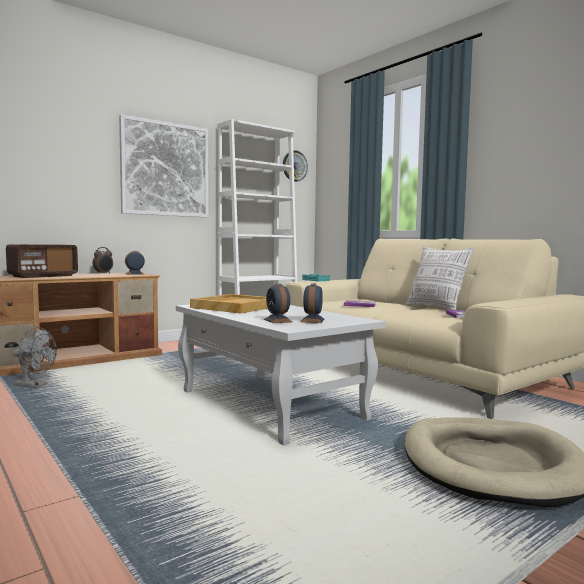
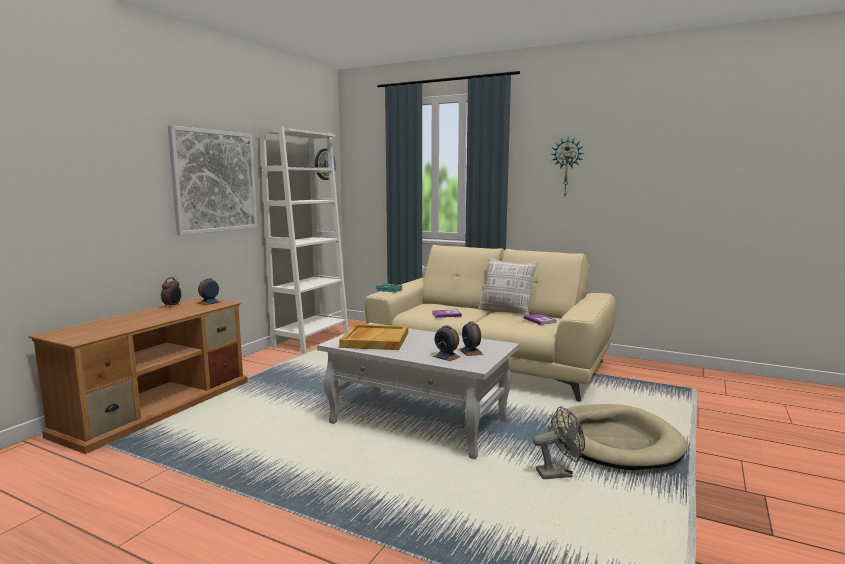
camera: 25 degrees left, 5 degrees up
(35, 385) = (167, 448): grey fan -> grey fan (559, 473)
(43, 276) = (123, 322): radio -> none
(539, 139) = (567, 167): none -> wall clock

